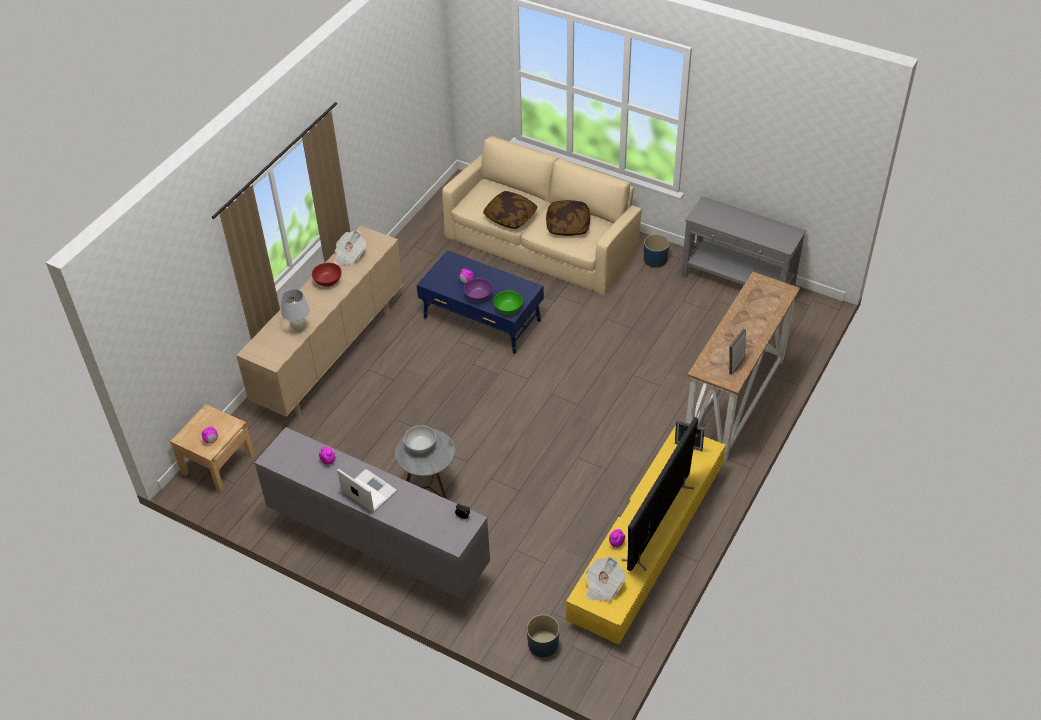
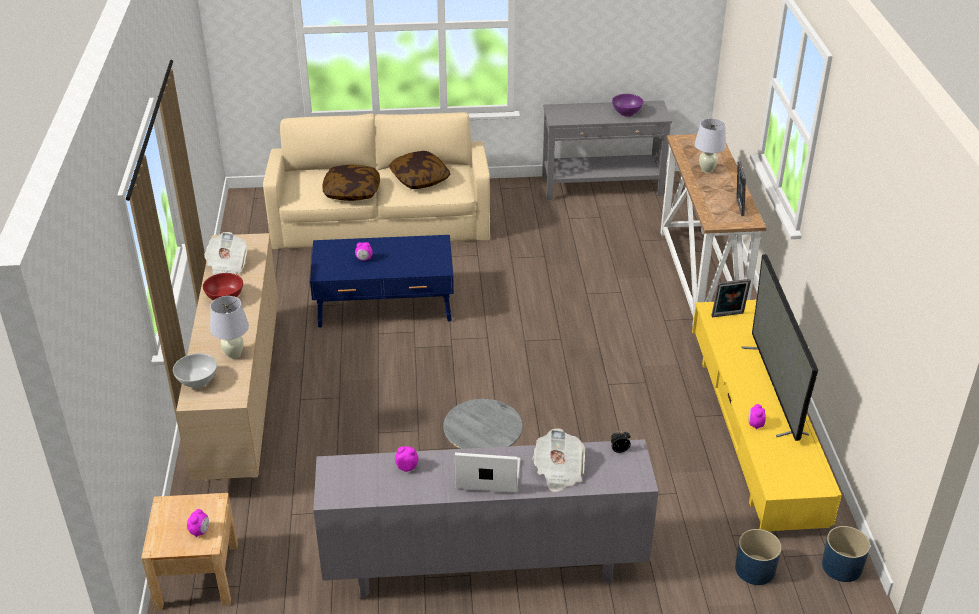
camera: 35 degrees left, 10 degrees down
(421, 446) = (474, 422): white bowl -> white bowl (198, 381)
(478, 297) = (391, 267): purple bowl -> purple bowl (626, 113)
(508, 310) = (435, 267): green bowl -> none
(603, 586) = (786, 469): newspaper -> newspaper (558, 471)
(655, 259) = (508, 195): blue planter -> blue planter (842, 566)
(748, 319) = (707, 170): none -> white table lamp

